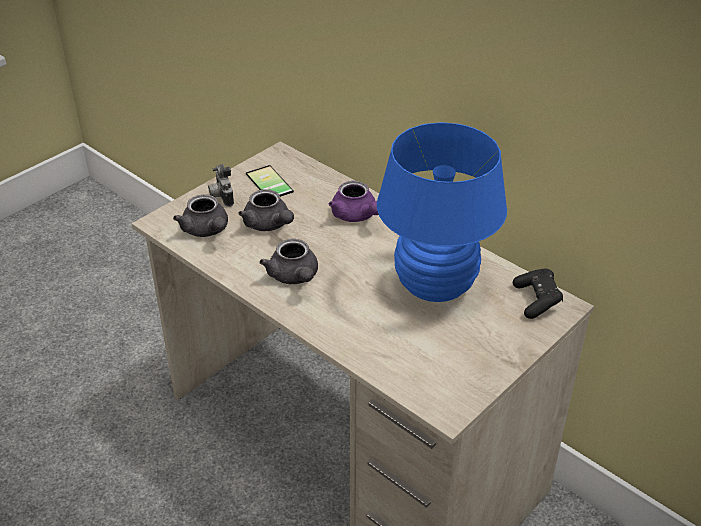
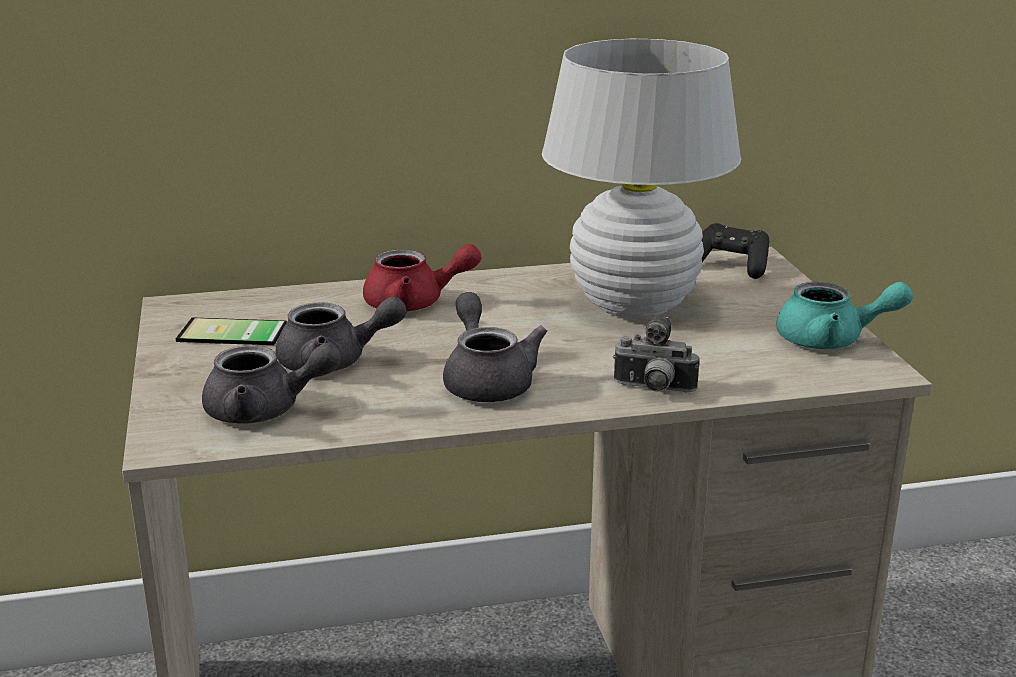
camera: 55 degrees left, 15 degrees down
(221, 196) = (197, 375): camera -> camera (653, 390)
(294, 277) = (487, 380): grey teapot -> grey teapot turned 120 degrees counterclockwise
(356, 216) = (415, 303): purple teapot -> red teapot
(434, 287) = (633, 305): blue table lamp -> white table lamp
(470, 379) = (832, 340): none -> turquoise teapot

